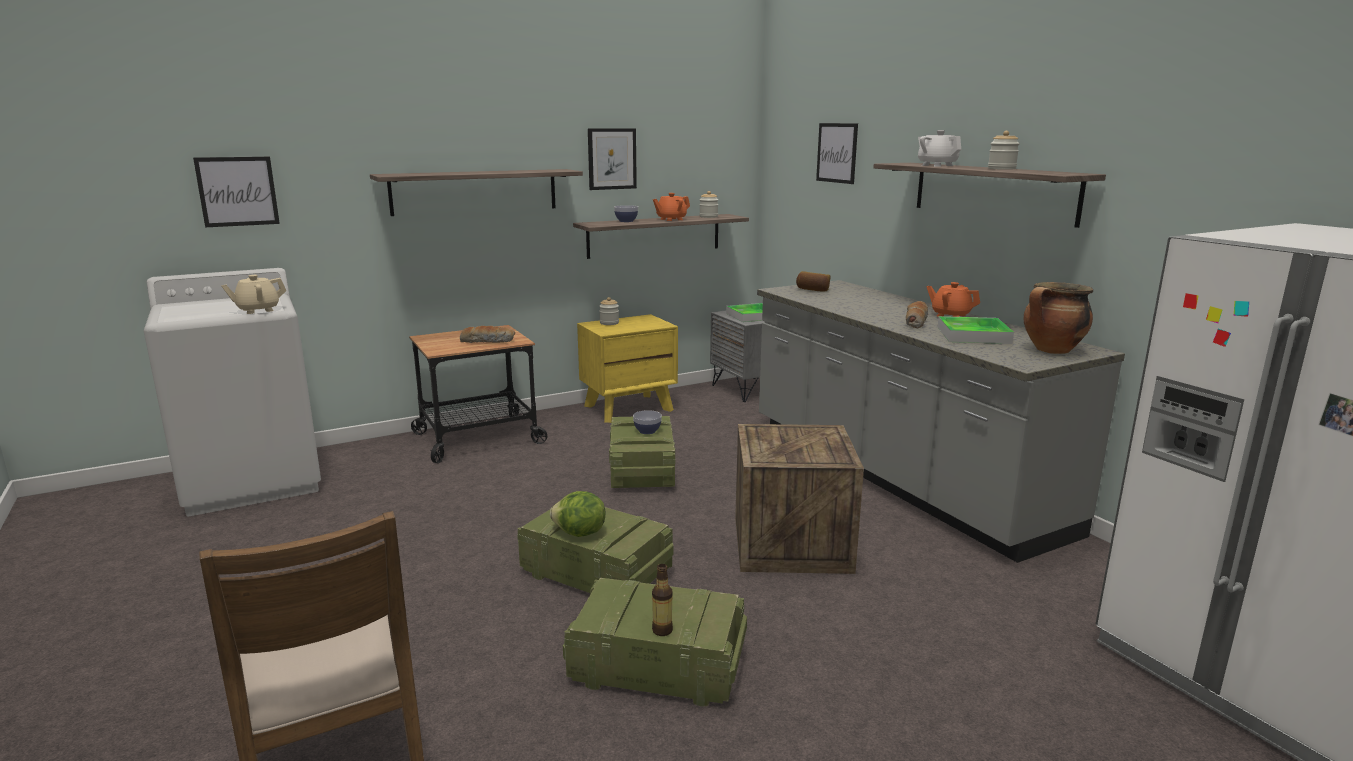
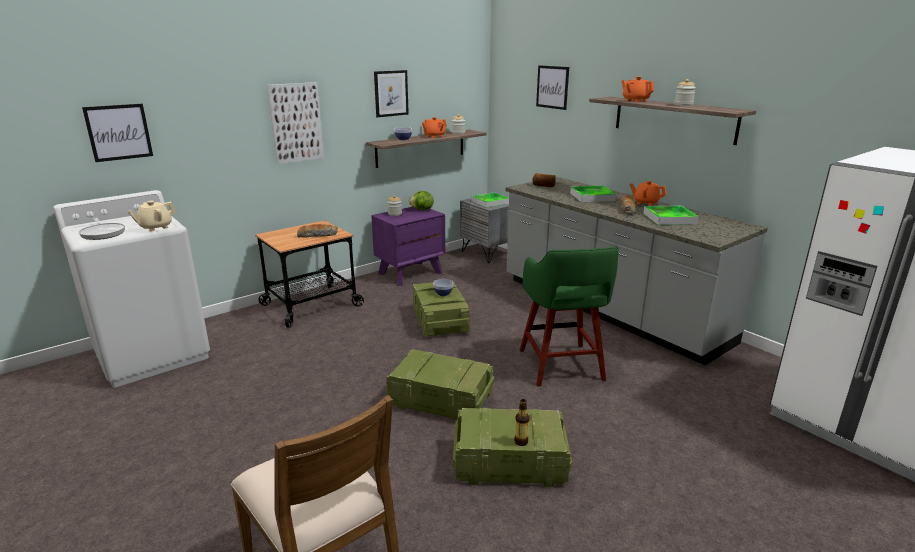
camera: 10 degrees left, 5 degrees up
(192, 313) = (103, 233): none -> frying pan
(475, 191) = (296, 123): shelf -> picture
(579, 534) = (433, 376): lettuce -> lettuce (422, 210)
(629, 408) = (410, 273): yellow nightstand -> purple nightstand
(791, 544) = (561, 366): crate -> green stool
(874, 305) = (592, 197): none -> tray
(937, 165) = (635, 101): white teapot -> orange teapot
(1052, 351) = (724, 228): cooking pot -> none

